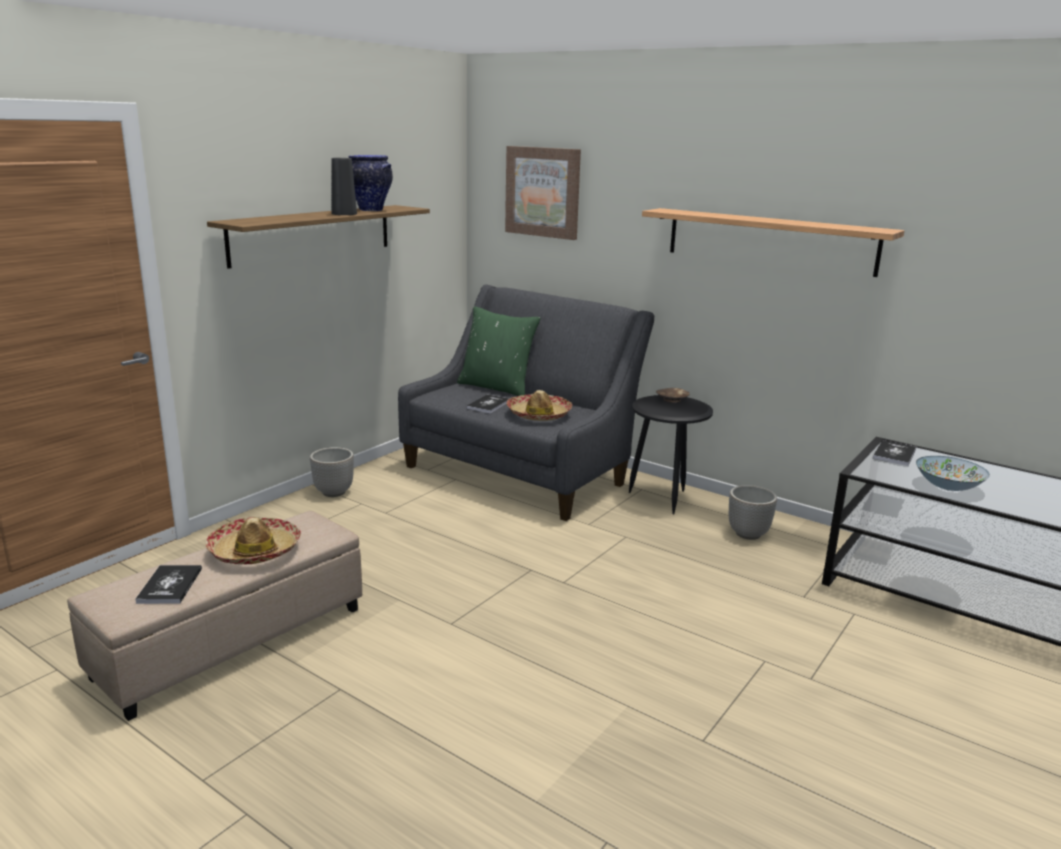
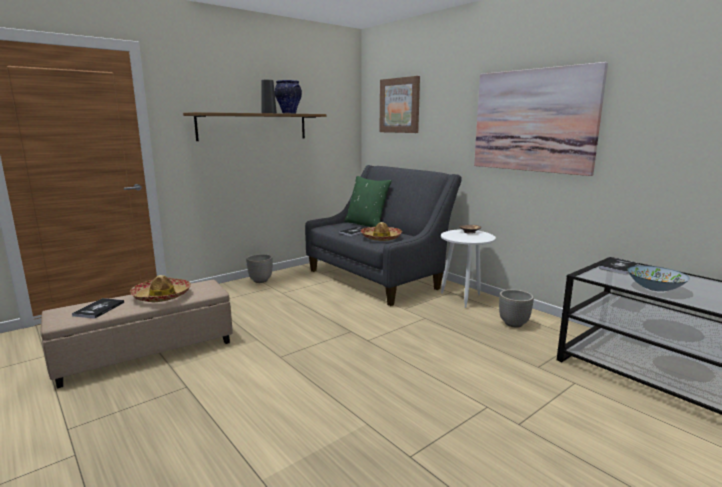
camera: 15 degrees right, 5 degrees down
(664, 498) = (463, 298): black side table -> white side table
(769, 241) = (533, 120): shelf -> picture

